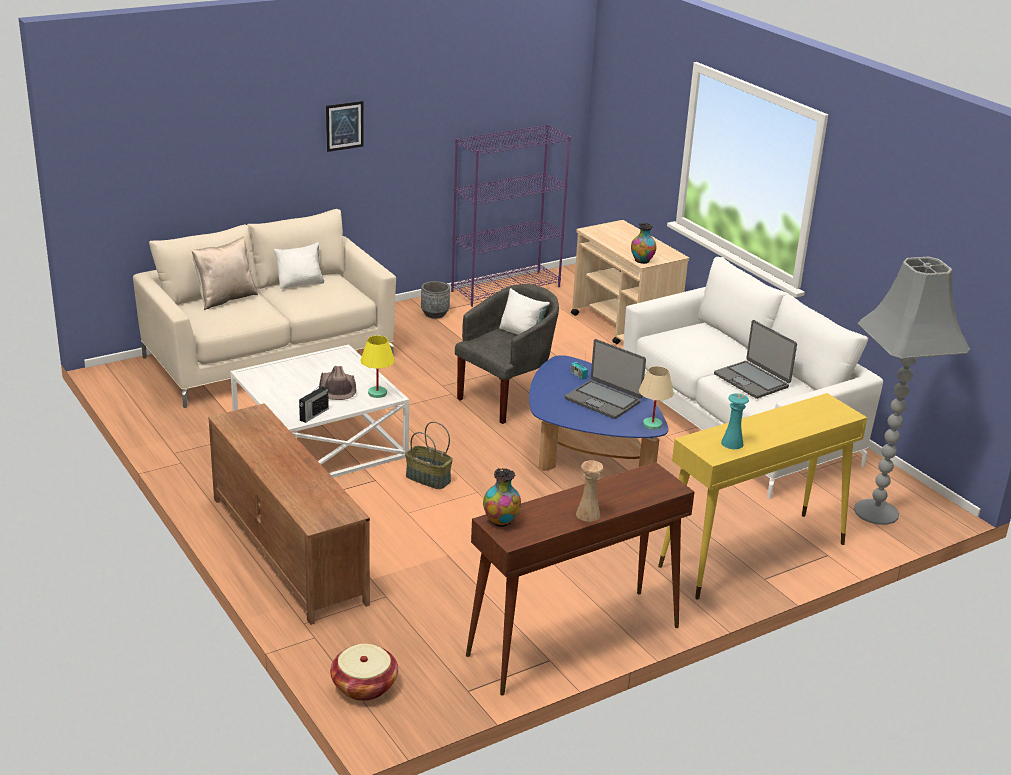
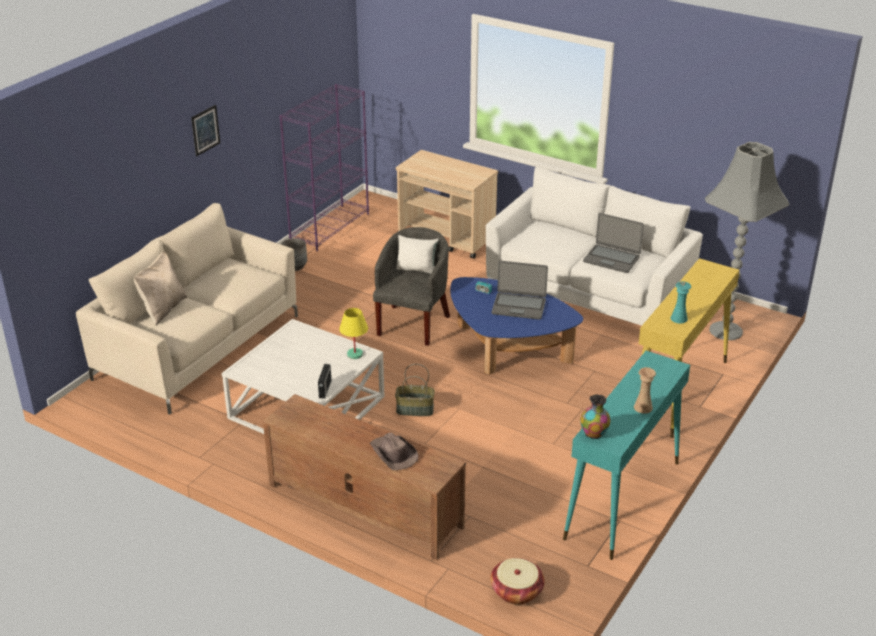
camera: 25 degrees left, 5 degrees up
(300, 283) = (211, 276): white pillow -> none
(337, 388) = (320, 360): brown hat -> brown hat (393, 454)
(573, 641) = (622, 500): brown console table -> turquoise console table
(642, 261) = (468, 183): vase -> none
(652, 425) = (568, 316): beige table lamp -> none

